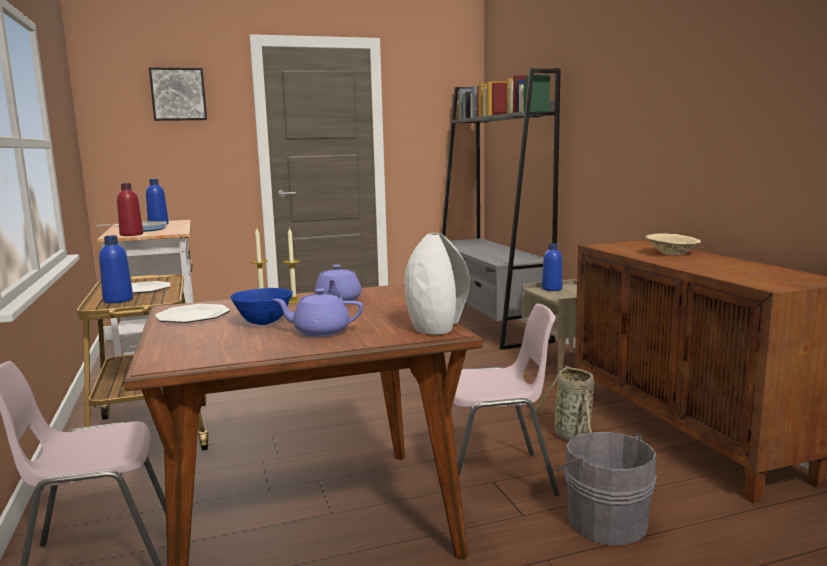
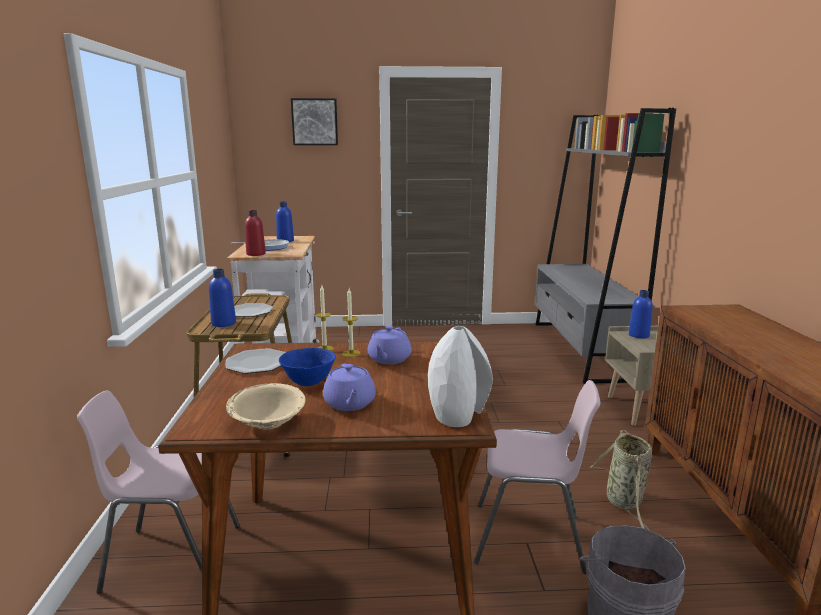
camera: 15 degrees right, 5 degrees up
(320, 331) = (349, 404): purple teapot -> purple teapot turned 120 degrees counterclockwise
(671, 253) = (760, 332): beige bowl -> beige bowl (268, 422)

